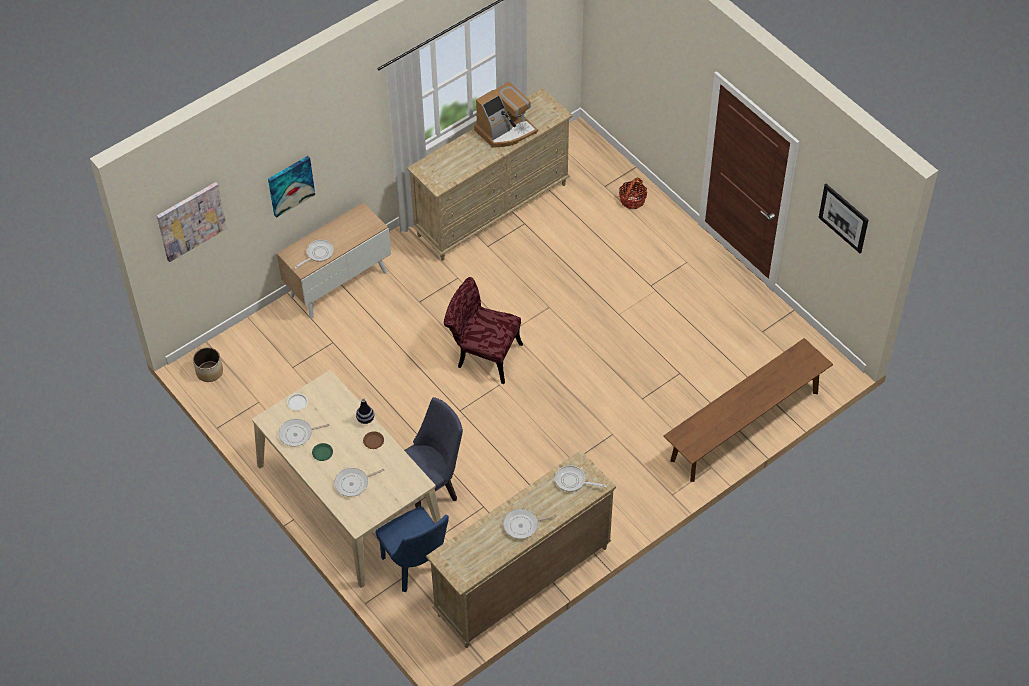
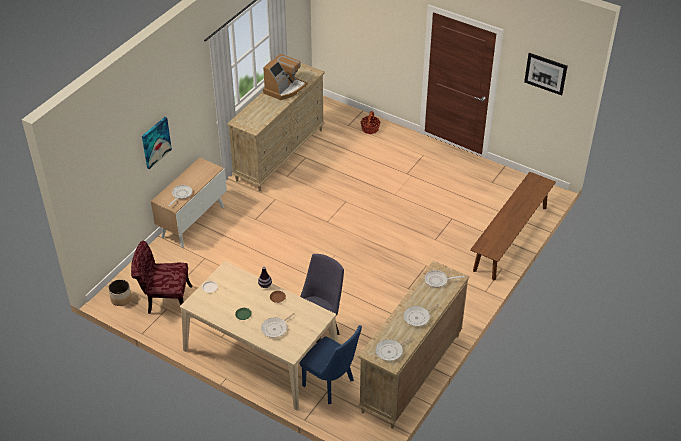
camera: 20 degrees left, 10 degrees down
(191, 221) = (95, 172): picture -> none
(298, 434) = (219, 307): frying pan -> frying pan (390, 351)
(483, 354) = (314, 240): red chair -> red chair (164, 300)

